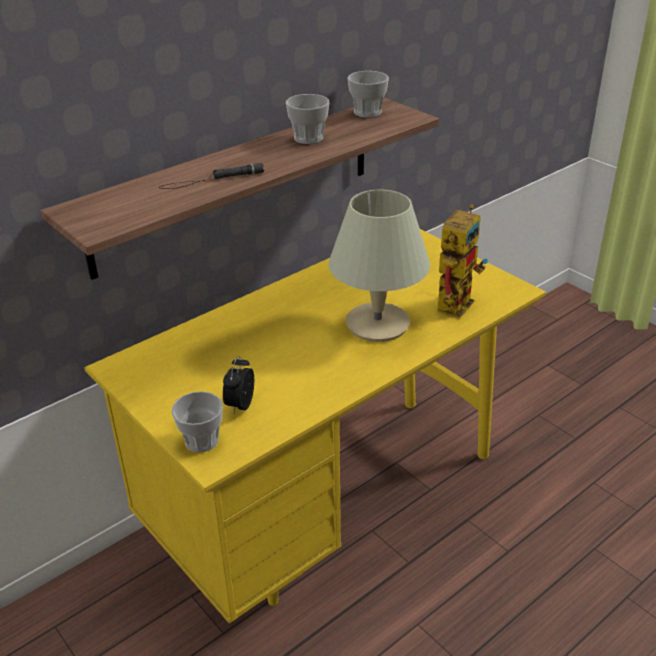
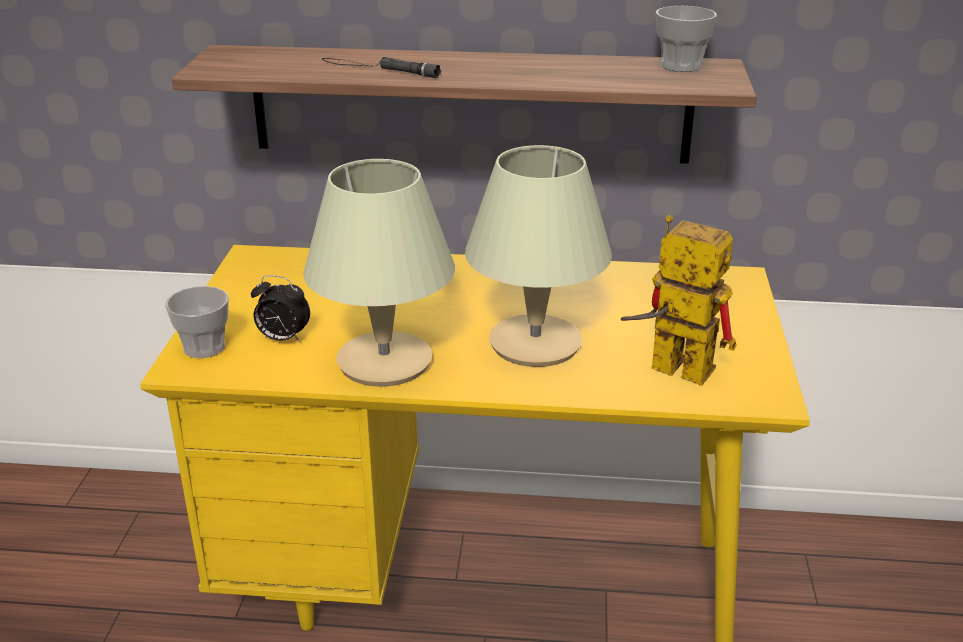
camera: 45 degrees right, 5 degrees down
(240, 405) = (282, 339): alarm clock -> alarm clock turned 135 degrees counterclockwise
(308, 138) = (555, 67): cup -> none
(323, 381) = (385, 362): none -> beige table lamp
(455, 300) = (667, 367): toy robot -> toy robot turned 135 degrees counterclockwise

